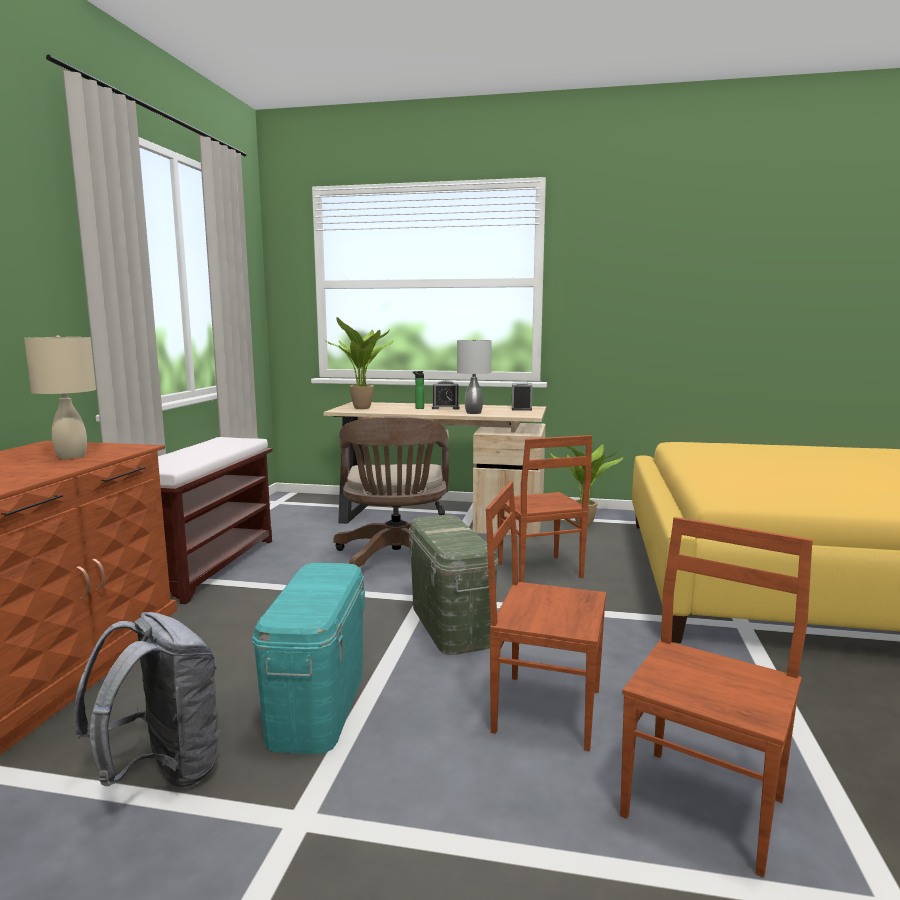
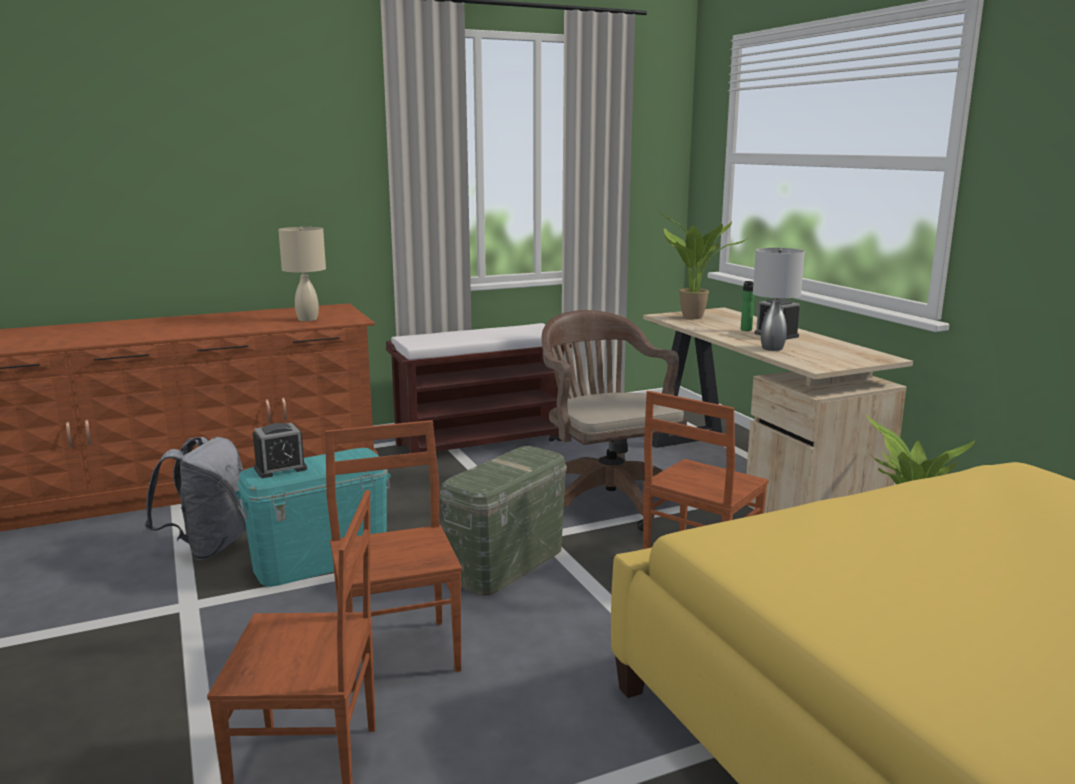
camera: 55 degrees right, 5 degrees up
(396, 560) = (606, 496): brown office chair -> brown office chair turned 105 degrees clockwise
(521, 408) = (860, 356): alarm clock -> alarm clock (280, 468)

